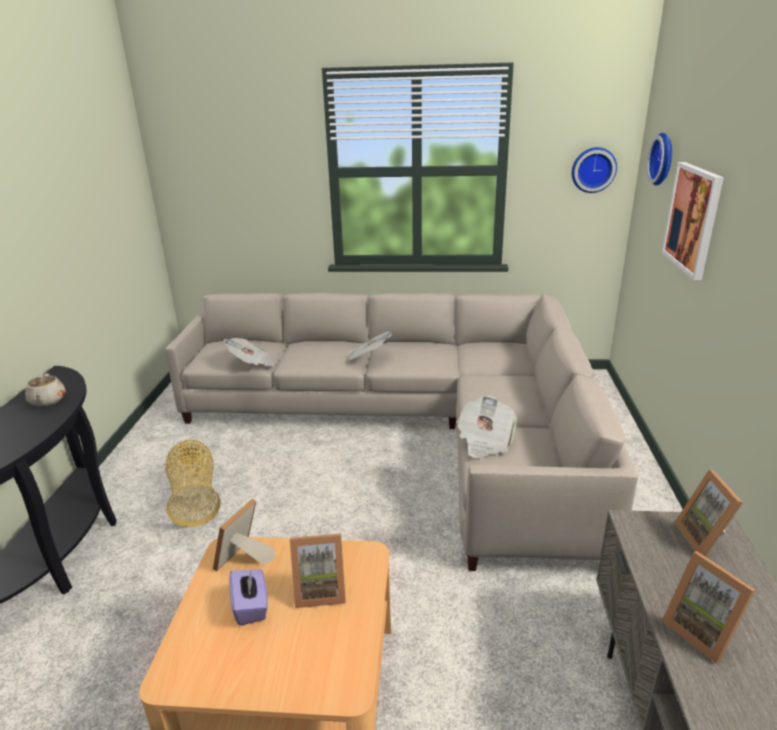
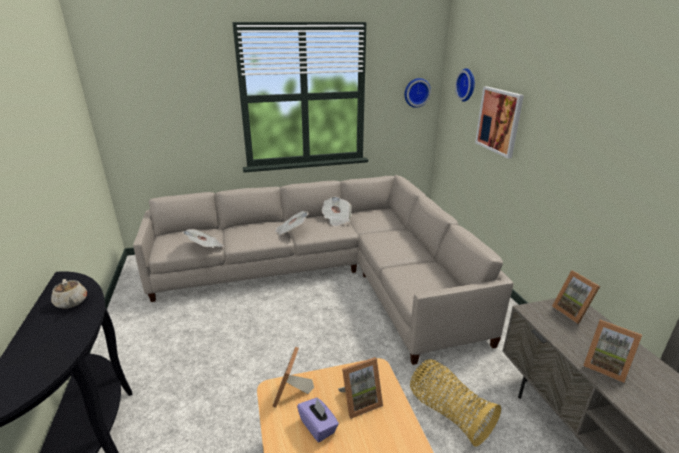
camera: 20 degrees left, 0 degrees up
(195, 498) = (190, 358): basket -> basket (448, 413)
(485, 441) = (404, 276): newspaper -> newspaper (336, 219)

